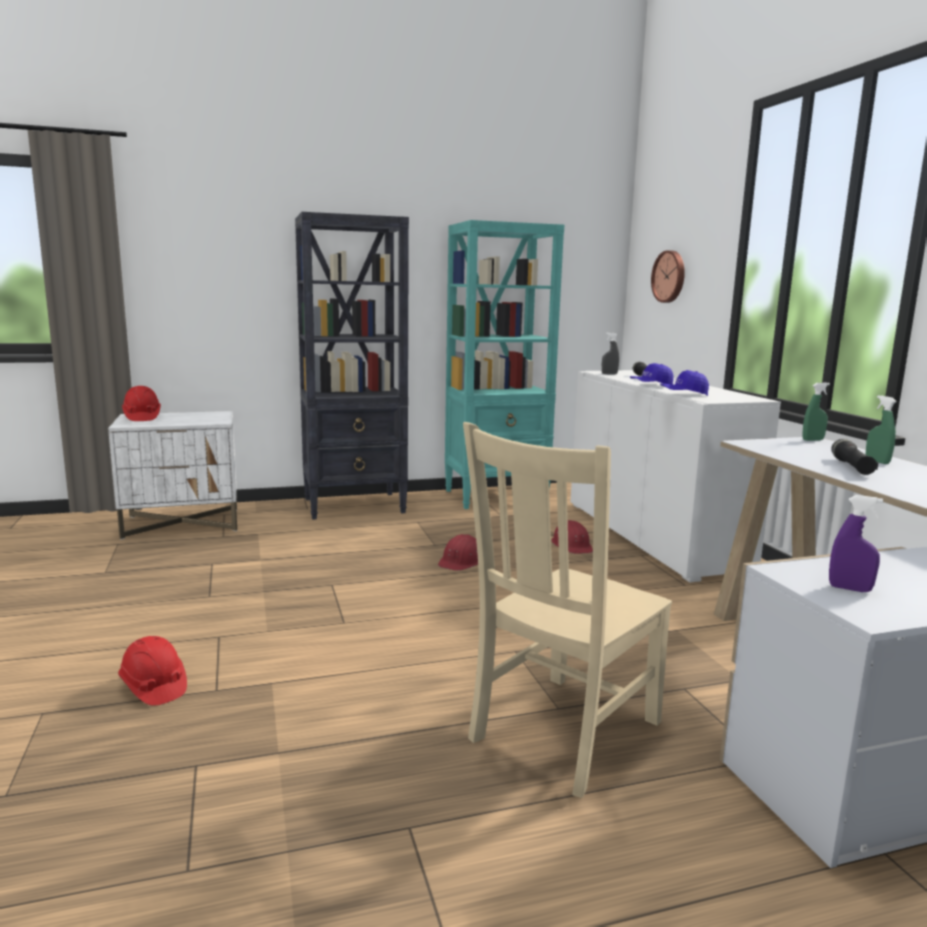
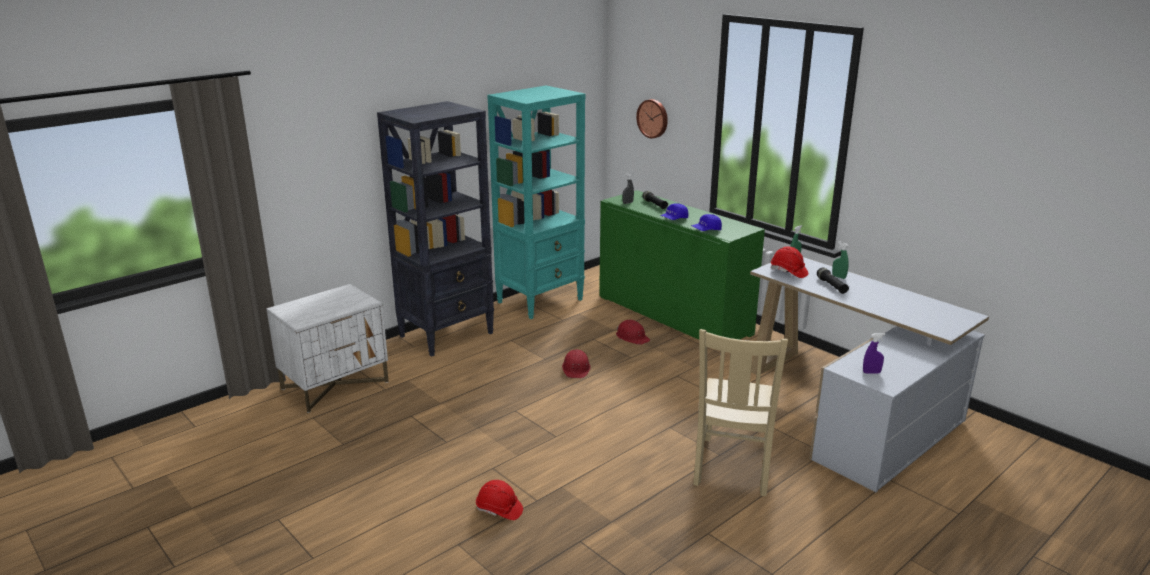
camera: 25 degrees left, 10 degrees up
(142, 417) = (295, 309): red hard hat -> red hard hat (788, 272)
(652, 535) = (673, 315): white cabinet -> green cabinet

